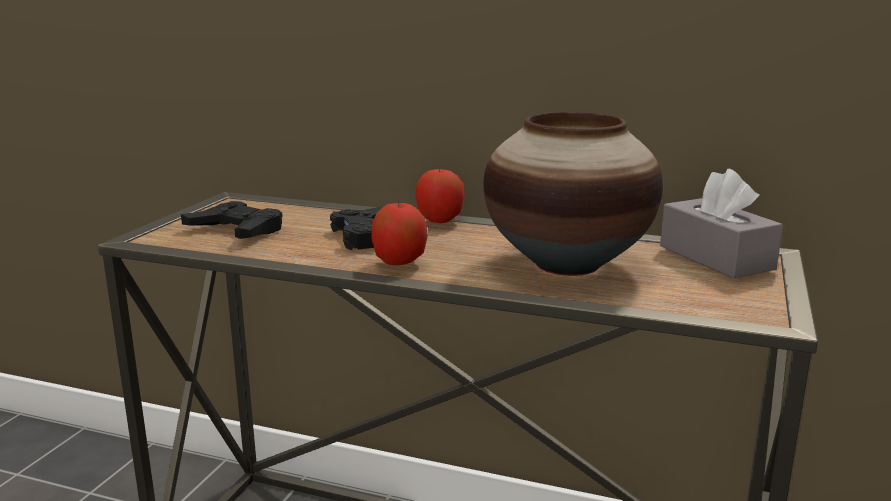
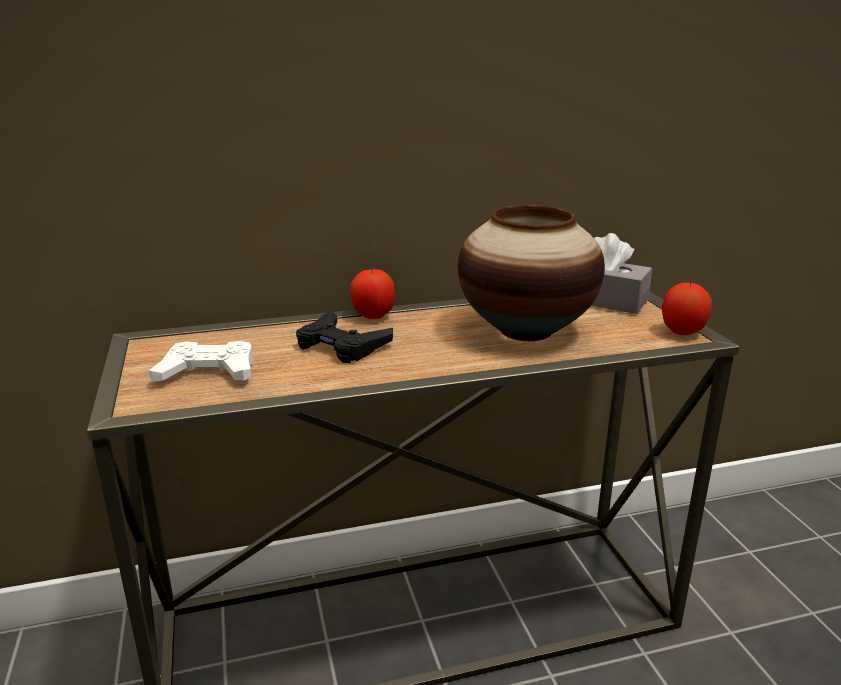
camera: 35 degrees left, 5 degrees up
(237, 230) = (208, 372): black game controller -> white game controller
(399, 261) = (411, 363): apple -> apple (682, 331)

